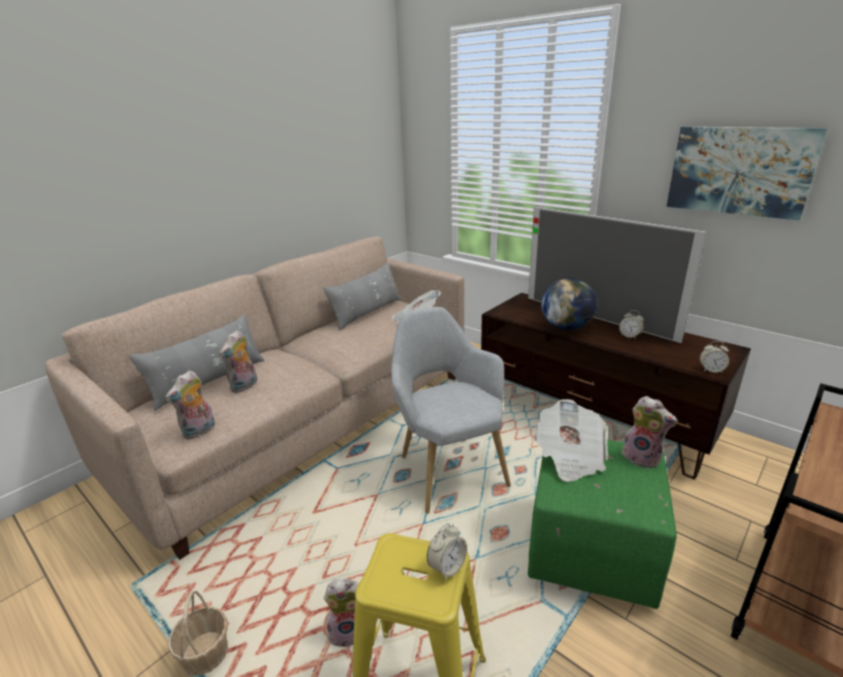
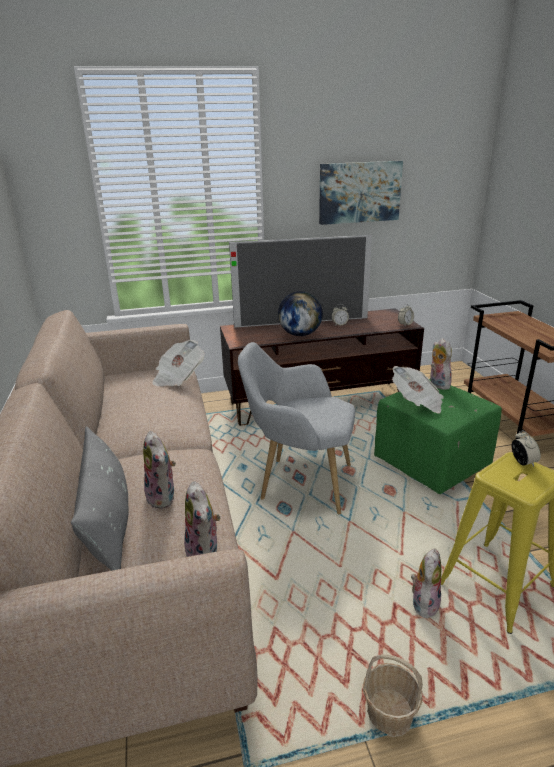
camera: 55 degrees left, 0 degrees up
(367, 313) = (118, 393): grey pillow -> none
(642, 457) = (437, 384): plush toy -> plush toy turned 90 degrees counterclockwise

